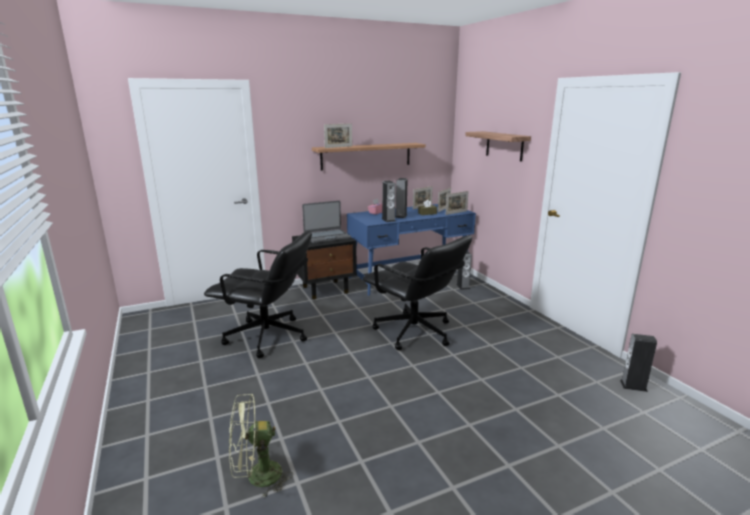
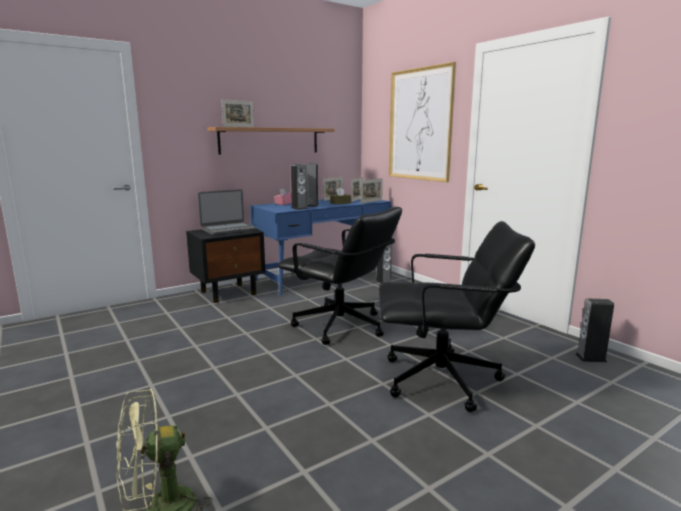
camera: 10 degrees left, 5 degrees down
(267, 337) = (161, 344): black office chair -> black office chair (442, 380)
(504, 146) = (420, 124): shelf -> picture

